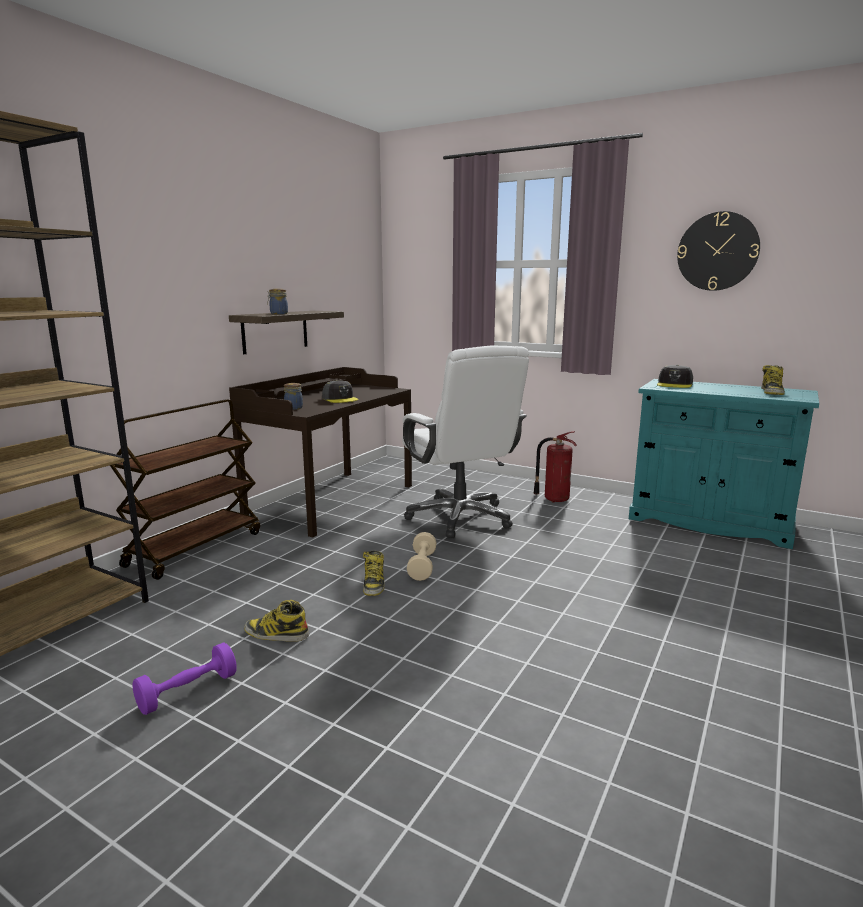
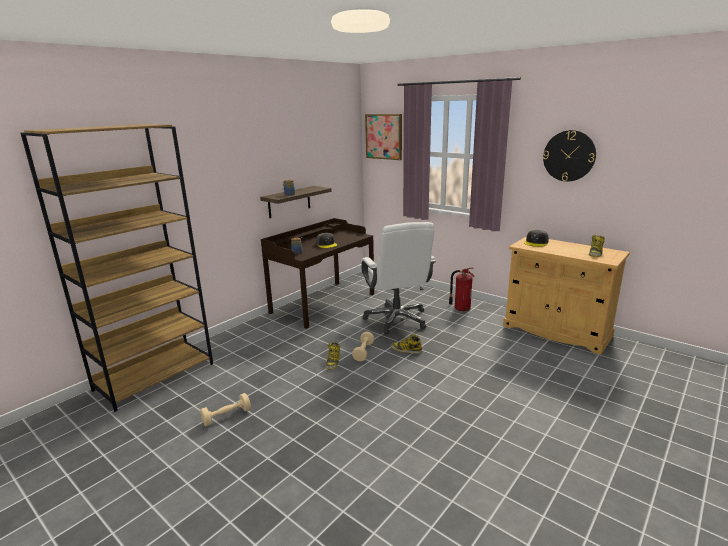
camera: 10 degrees right, 5 degrees up
(188, 692) = (227, 416): purple dumbbell -> beige dumbbell
(195, 548) = (241, 332): brown cart -> none
(276, 634) = (274, 388): boot -> boot (406, 350)
(419, 243) = (384, 136): none -> picture
(709, 522) = (556, 331): turquoise cabinet -> beige cabinet

